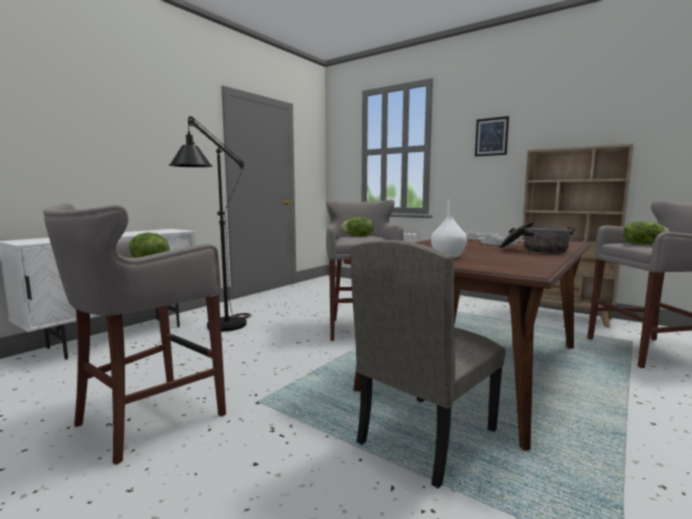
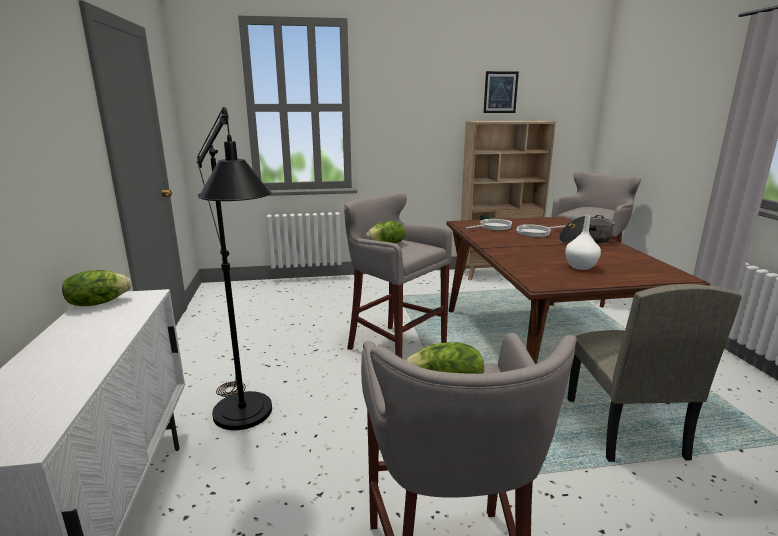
camera: 45 degrees left, 10 degrees up
(491, 136) = (421, 100): picture -> picture (500, 92)
(643, 244) = (588, 211): lettuce -> lettuce (98, 303)

